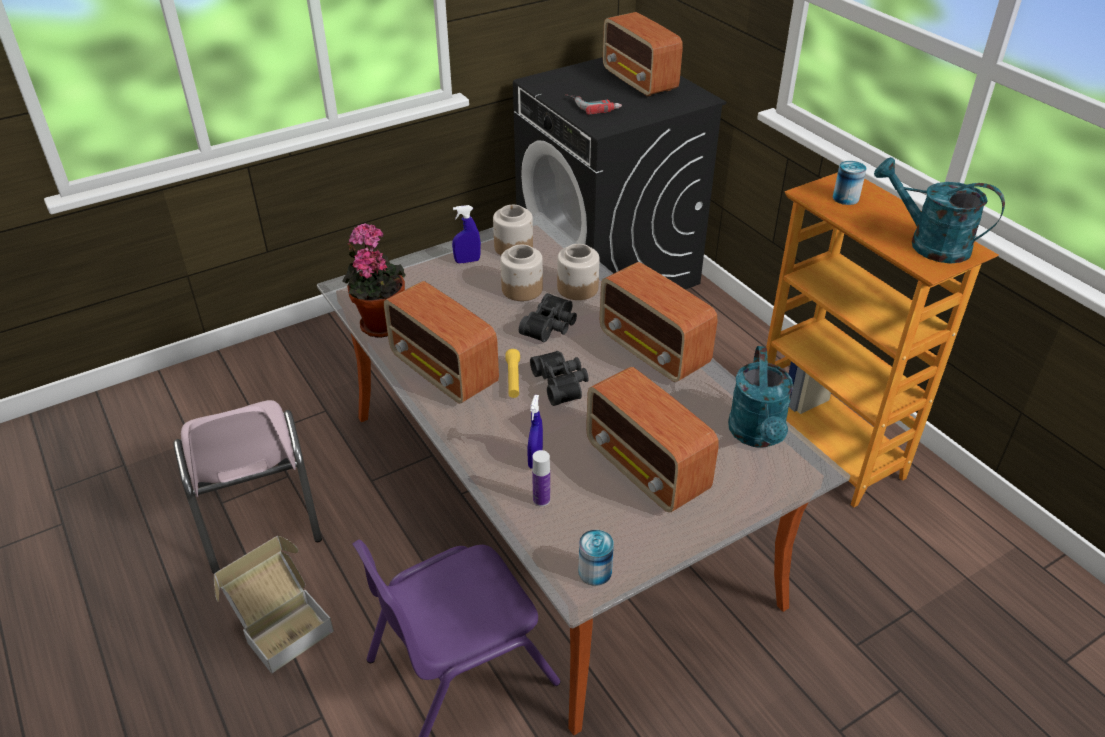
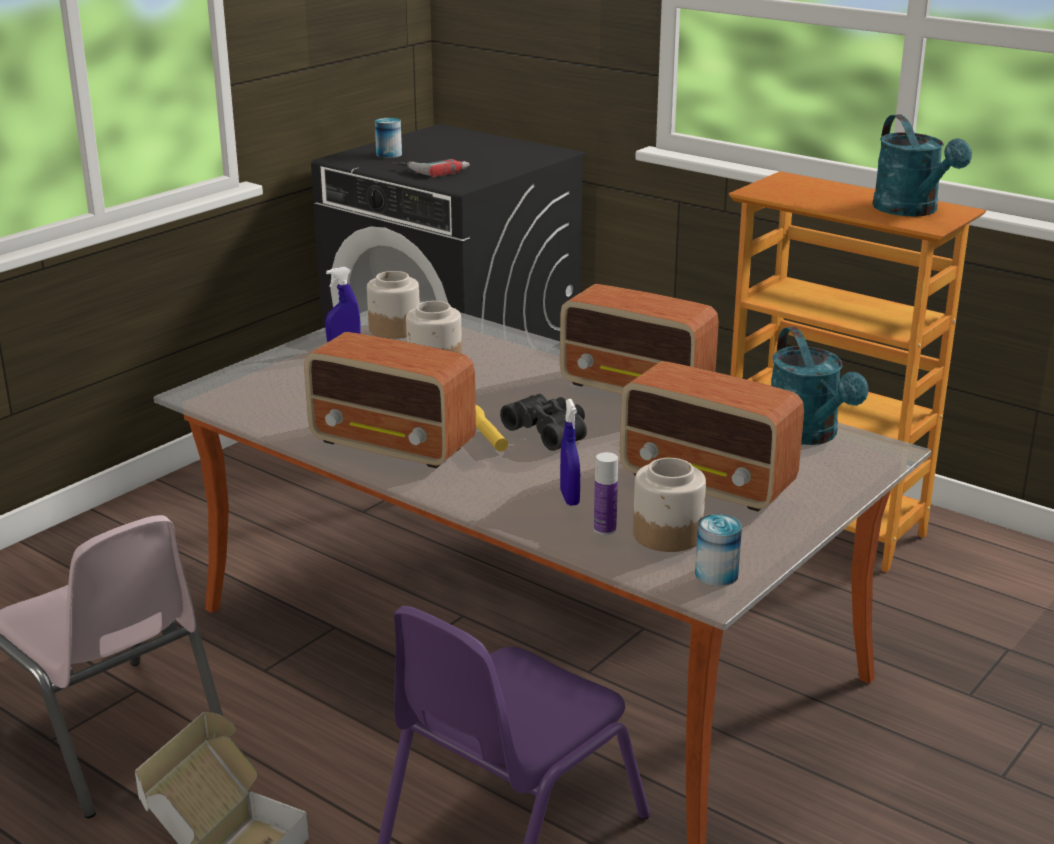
camera: 20 degrees left, 15 degrees down
(379, 323) = (272, 417): potted plant -> none
(551, 326) = (498, 387): black binoculars -> none
(578, 288) = (504, 352): jar -> jar (668, 535)
(639, 81) = (470, 147): radio -> none
(845, 198) = (798, 190): can -> can (389, 154)
(928, 244) = (912, 211): turquoise watering can -> turquoise watering can turned 120 degrees counterclockwise

